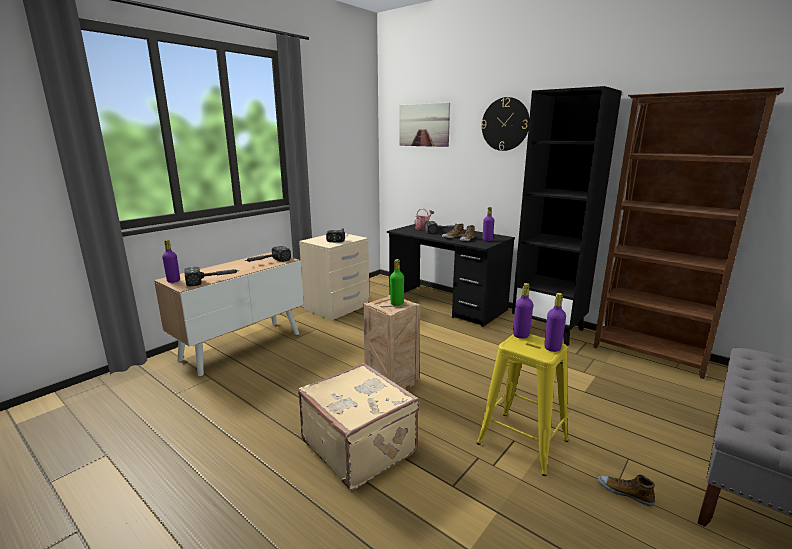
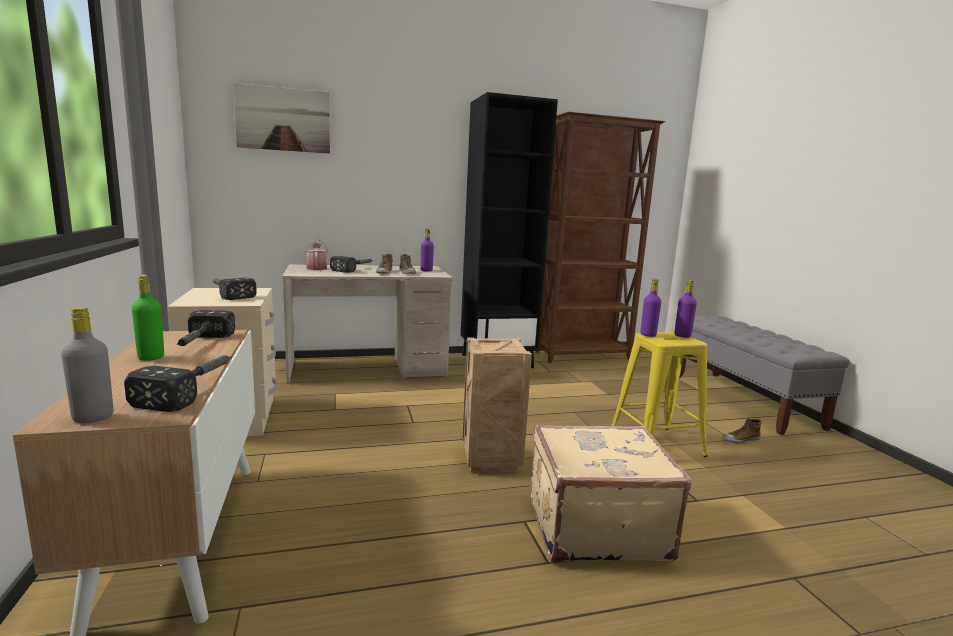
camera: 55 degrees left, 5 degrees down
(173, 281) = (93, 417): purple bottle -> grey bottle
(397, 303) = (501, 343): green bottle -> green bottle (151, 357)
(446, 304) = (368, 369): black desk -> beige desk
(505, 124) = (413, 130): wall clock -> none

